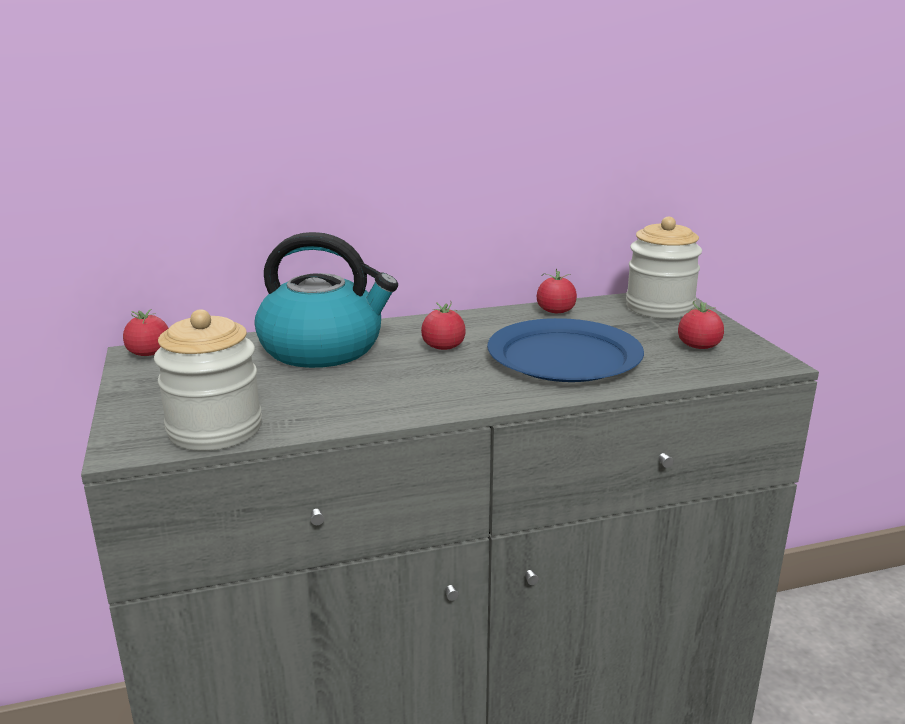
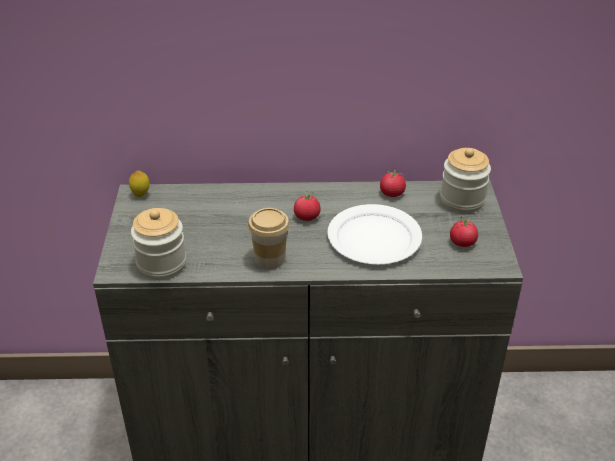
camera: 15 degrees right, 15 degrees up
(149, 353) = (141, 195): tomato -> lemon
(324, 348) = (238, 206): kettle -> none
(410, 399) = (270, 259): none -> cup
(563, 356) = (374, 237): blue plate -> white plate

